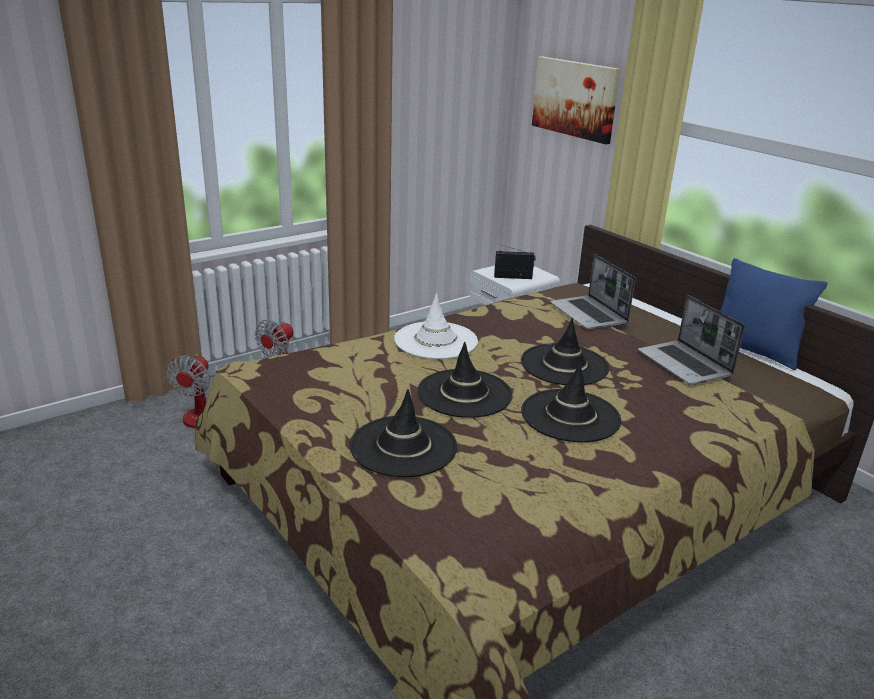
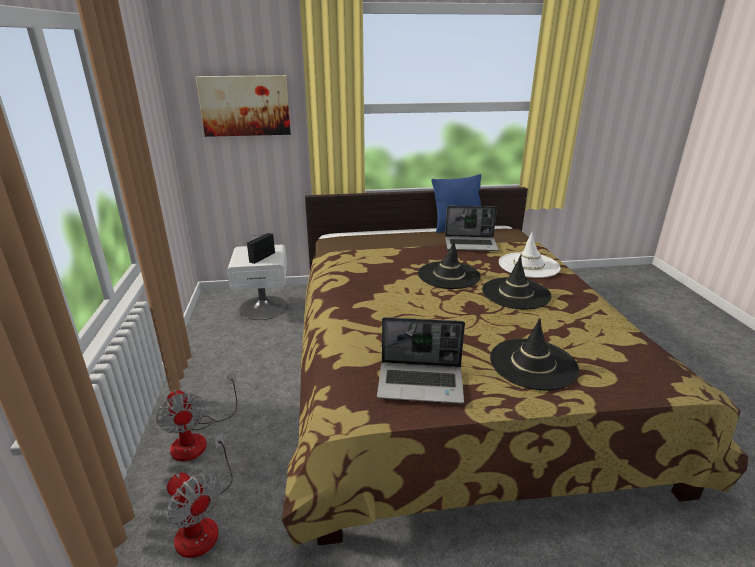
camera: 60 degrees left, 0 degrees up
(435, 341) = (376, 307): white hat -> white hat (528, 265)
(464, 394) = (468, 319): black hat -> none
(589, 314) = (384, 247): laptop -> laptop (421, 383)

